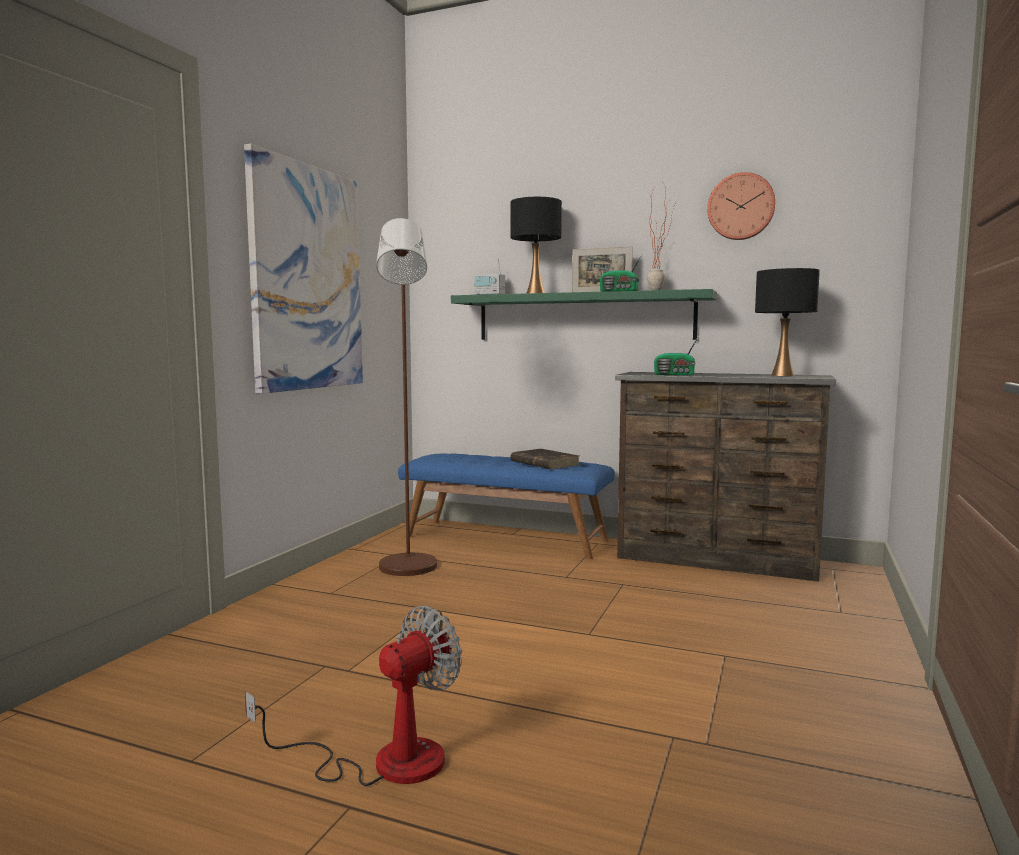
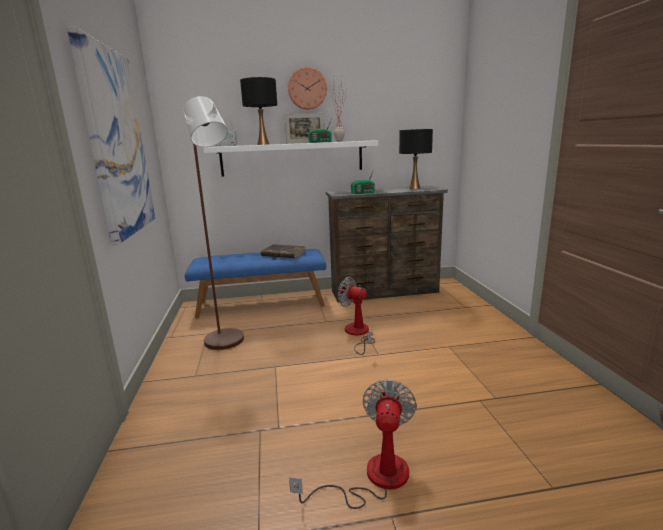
camera: 30 degrees left, 10 degrees up
(583, 317) = (292, 158): green shelf -> white shelf
(593, 602) = (358, 334): none -> fan
(741, 207) = (382, 89): wall clock -> wall clock (307, 88)

